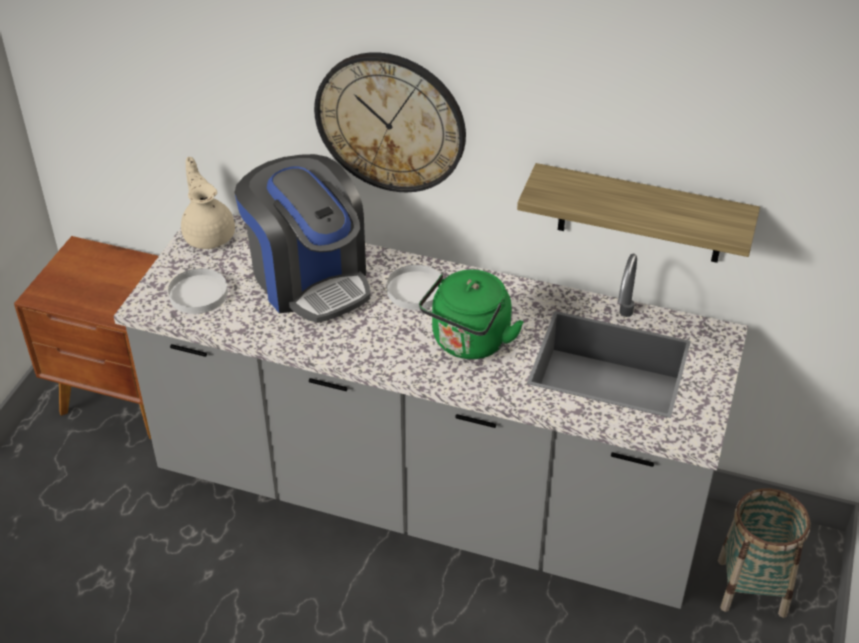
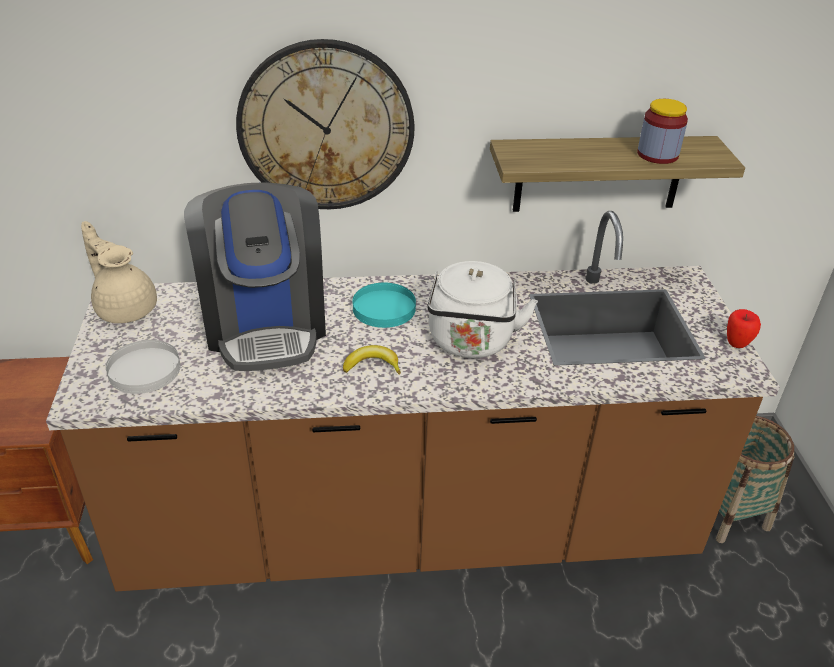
camera: 25 degrees left, 5 degrees down
(310, 278) = (265, 324): coffee machine -> coffee machine turned 45 degrees clockwise
(373, 340) = (372, 365): none -> banana
(415, 290) = (383, 308): white plate -> turquoise plate
(429, 499) = (410, 529): grey counter -> brown counter
(469, 343) = (471, 343): green kettle -> white kettle
(676, 215) = (657, 155): none -> jar
(713, 412) = (737, 344): none -> apple

